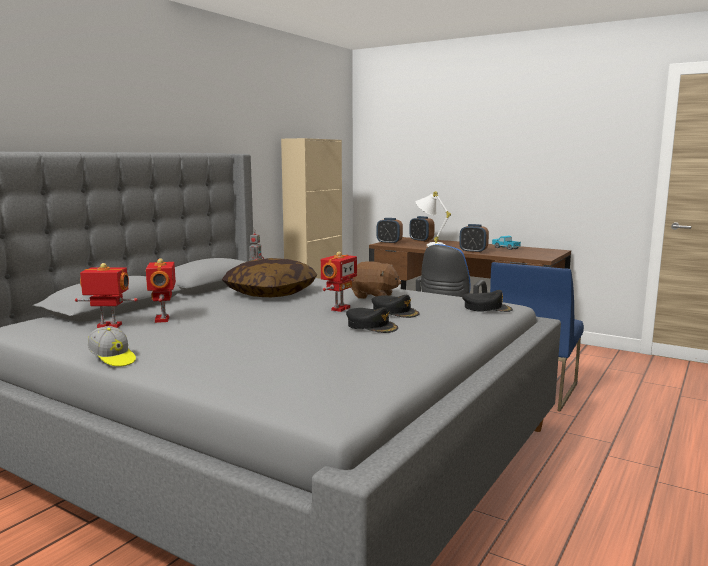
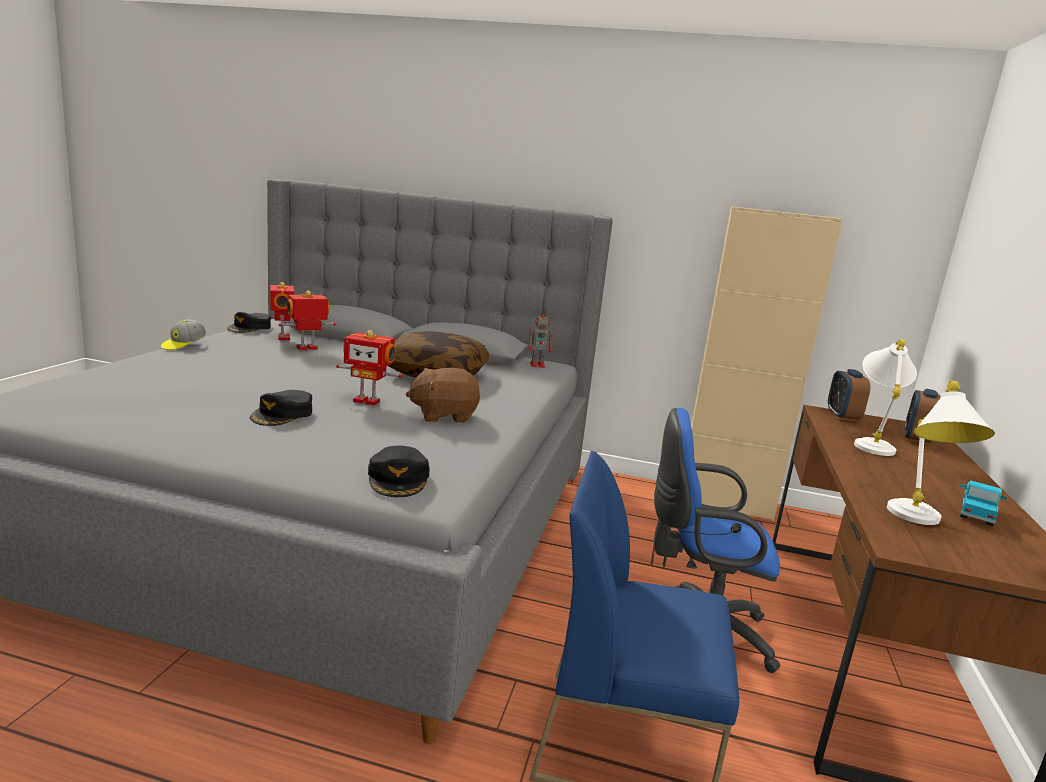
camera: 70 degrees right, 5 degrees up
(373, 296) = (443, 415): brown plush toy -> brown plush toy turned 75 degrees clockwise
(395, 312) = (357, 425): black cap -> black cap (250, 328)
(473, 252) = (860, 477): alarm clock -> none
(517, 253) = (918, 521): none -> white table lamp

